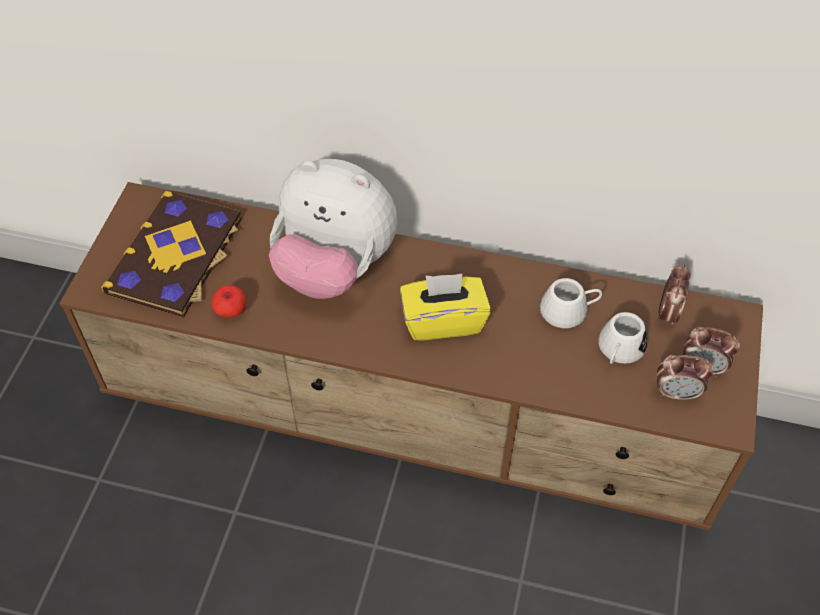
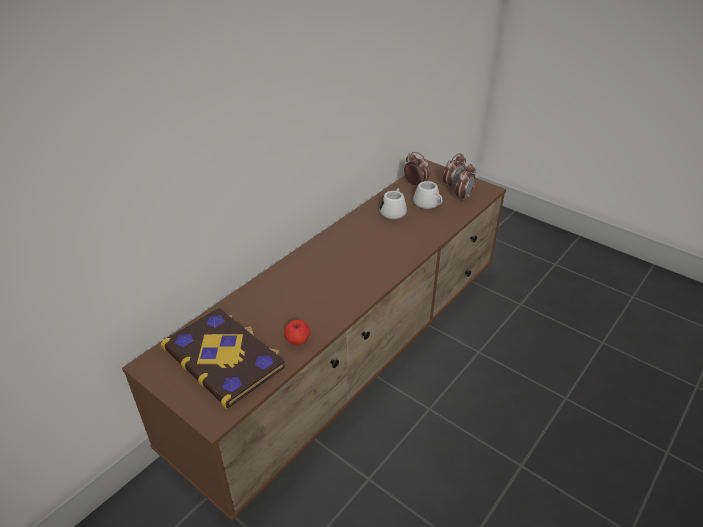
camera: 65 degrees left, 15 degrees down
(334, 268) = (298, 284): plush toy -> none
(443, 321) = (371, 253): yellow tissue box -> none

